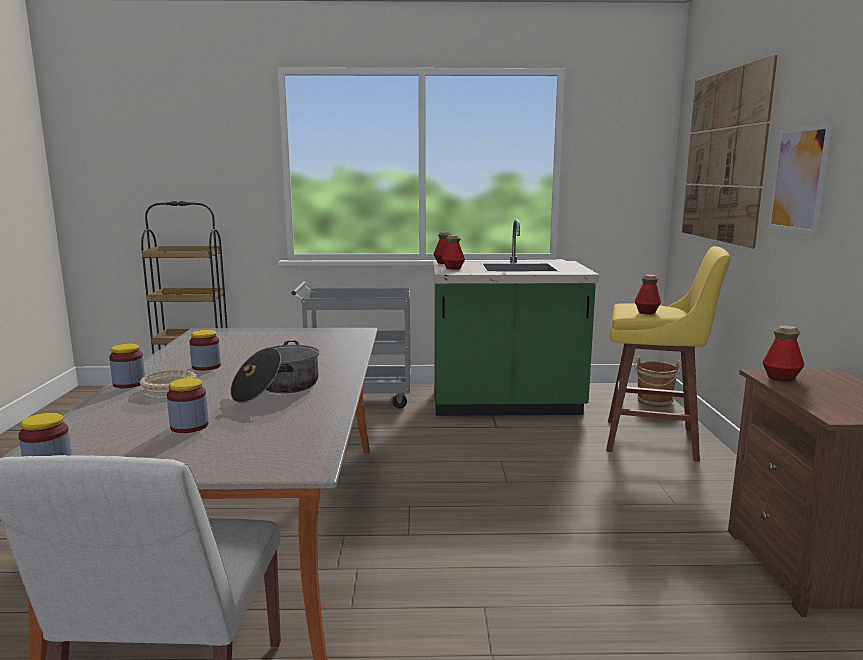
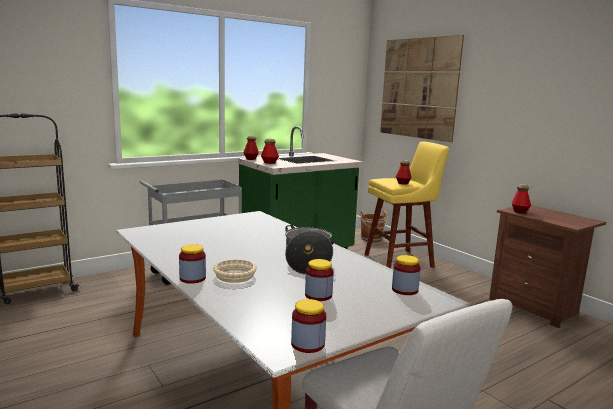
camera: 35 degrees left, 0 degrees up
(206, 366) = (217, 256): jar -> jar (405, 290)
(798, 179) = (486, 105): picture -> none

